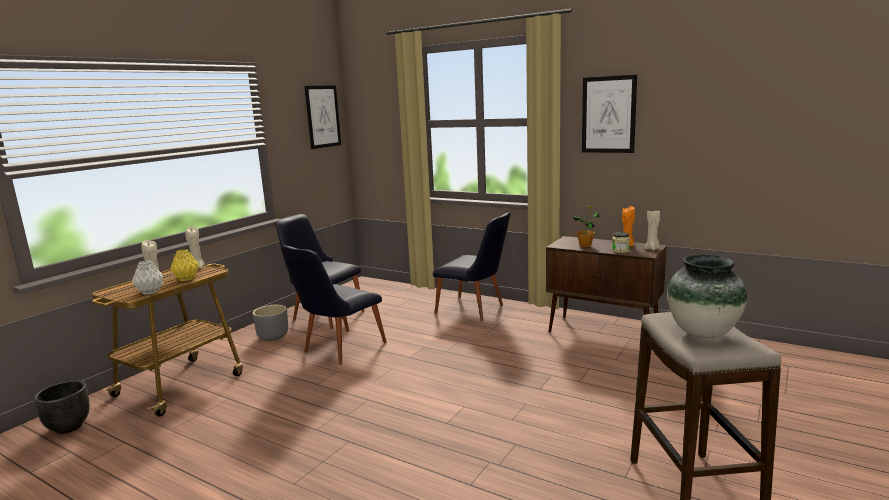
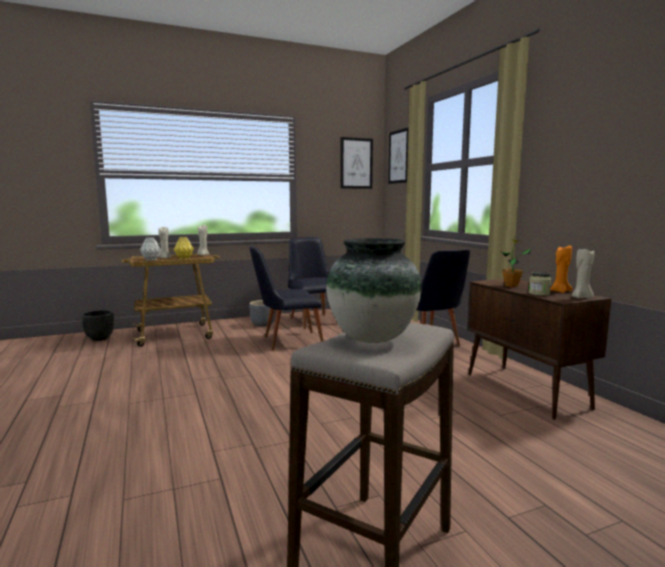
camera: 35 degrees right, 5 degrees down
(608, 115) = (574, 143): picture -> picture (398, 156)

